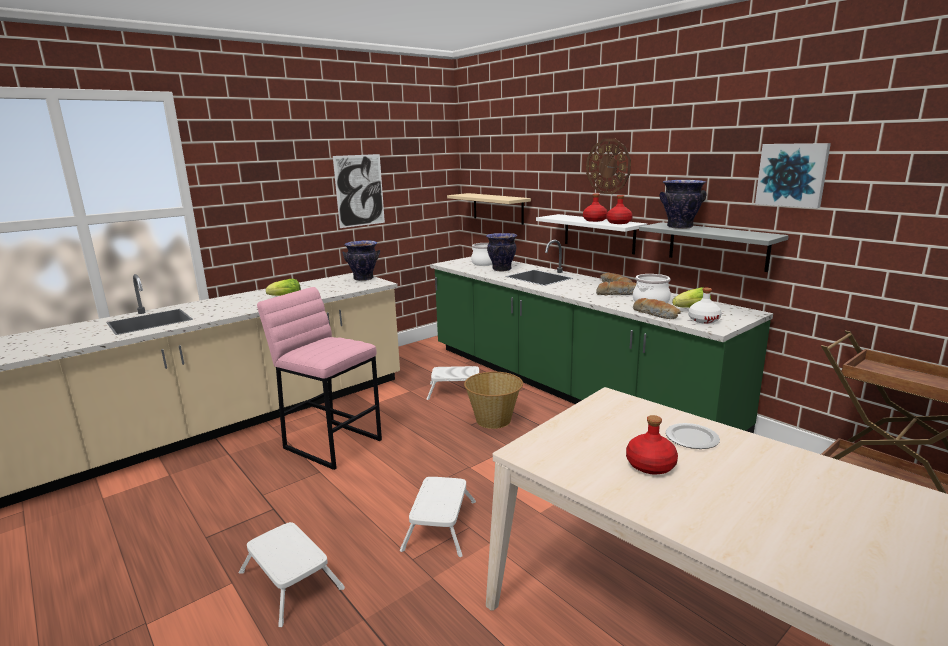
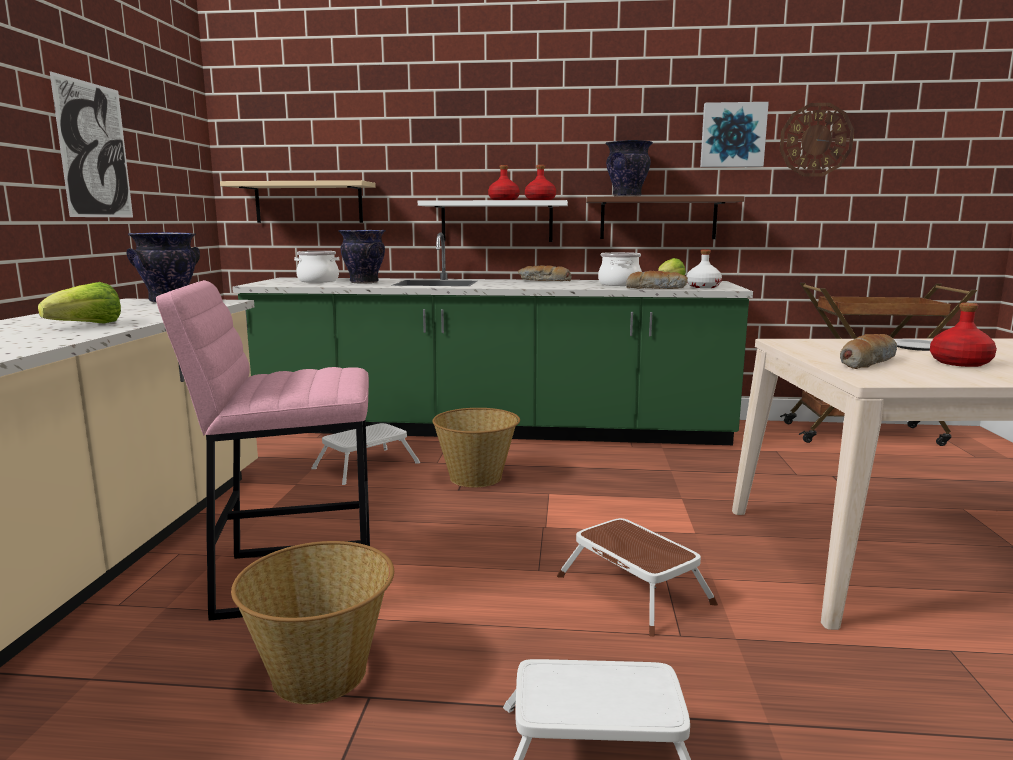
camera: 45 degrees left, 5 degrees down
(276, 490) = (321, 674): none -> basket
(439, 525) = (633, 590): white step ladder -> brown step ladder
(608, 166) = (506, 133): wall clock -> wall clock (816, 140)
(618, 294) = (568, 283): bread -> bread (867, 362)
(717, 246) = (658, 218): grey shelf -> brown shelf

